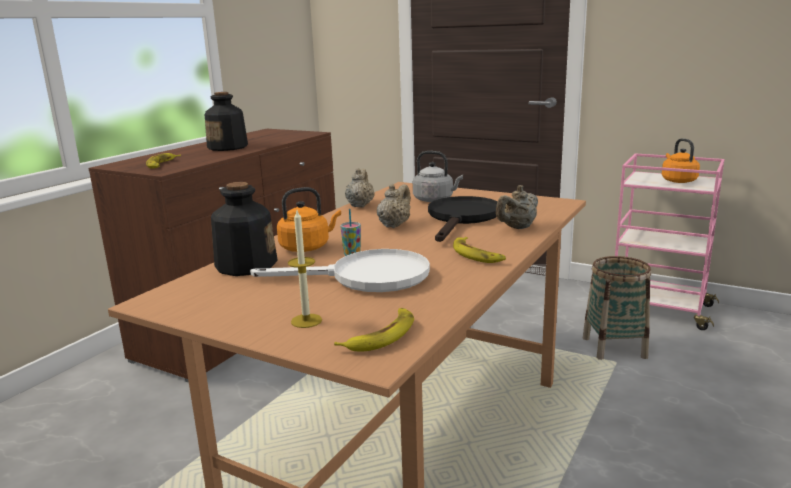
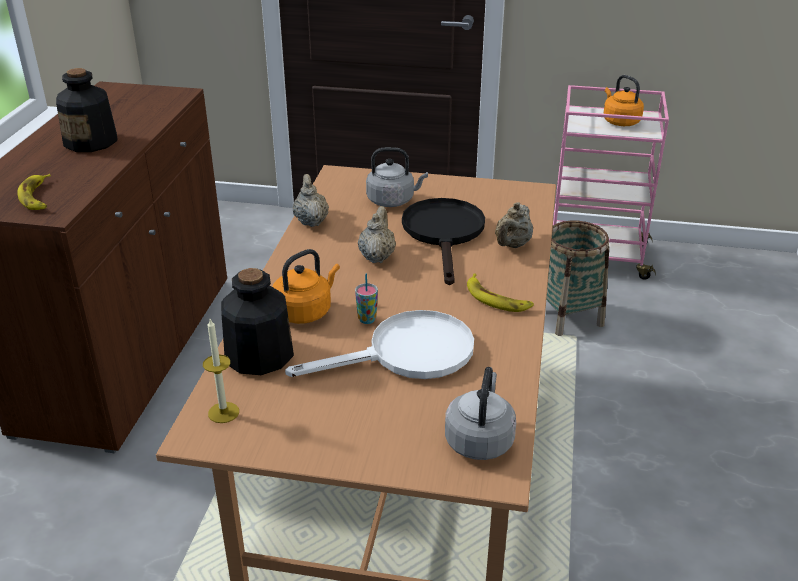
camera: 20 degrees left, 15 degrees up
(306, 321) = (392, 432): candle -> candle (223, 412)
(381, 335) = (479, 439): banana -> grey kettle

